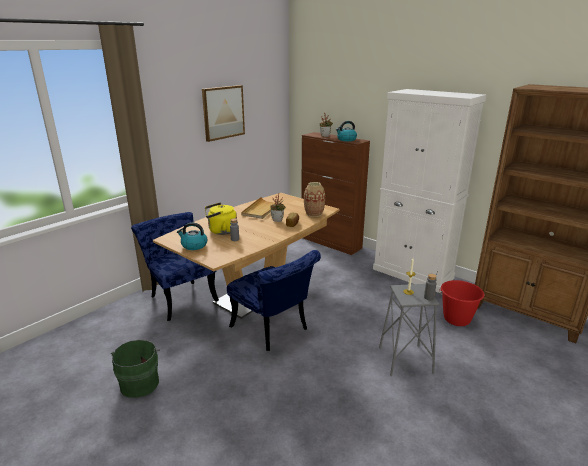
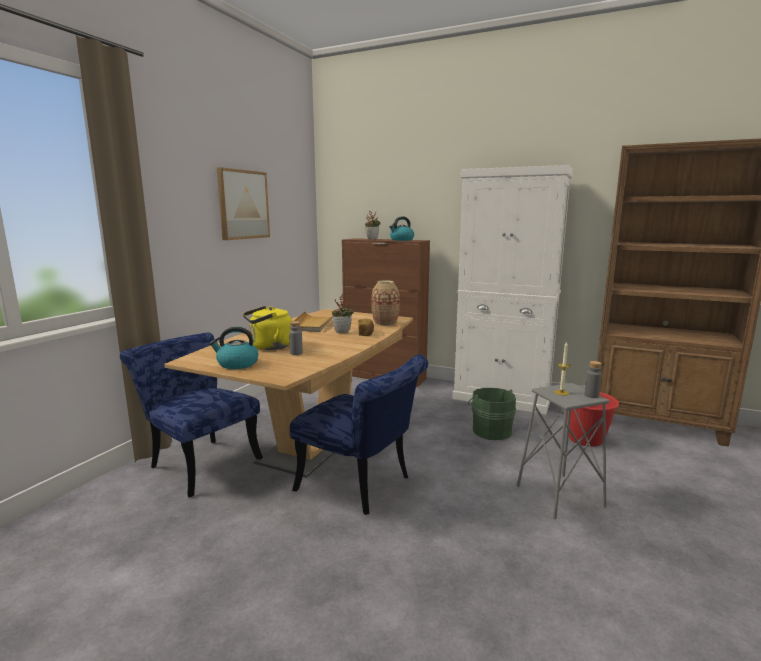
camera: 15 degrees left, 10 degrees down
(140, 382) = (167, 603): green bucket -> green bucket (490, 430)

